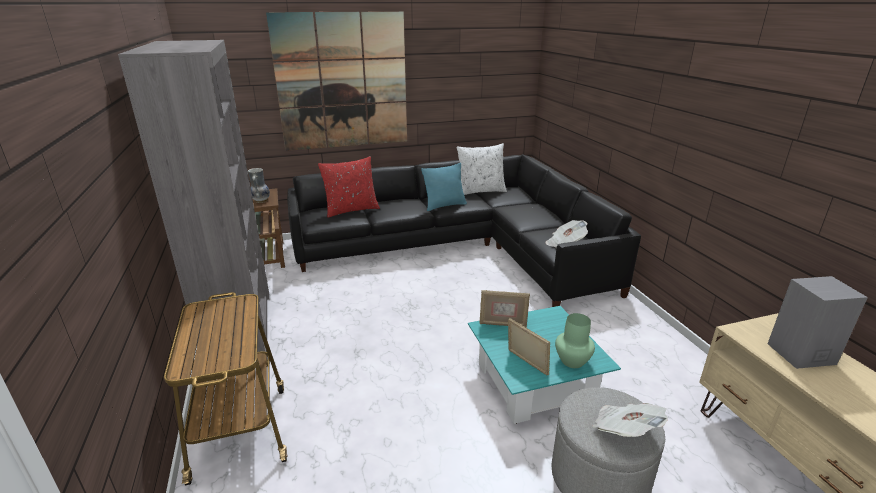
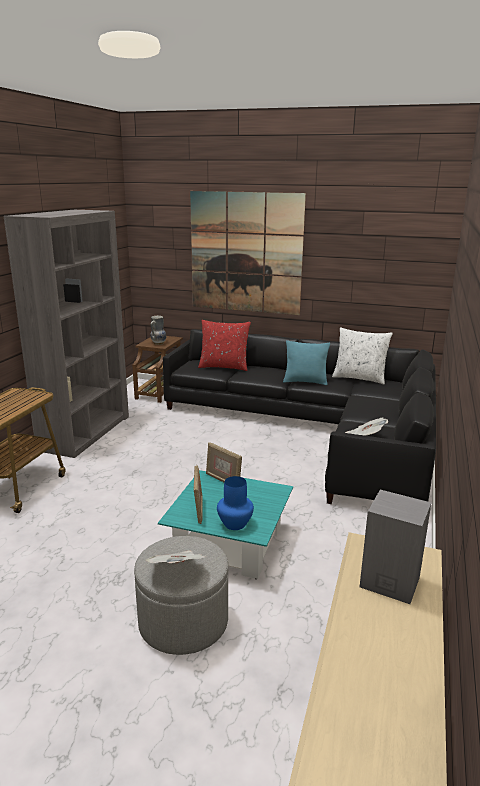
camera: 35 degrees right, 5 degrees down
(571, 360) = (234, 523): green vase -> blue vase

